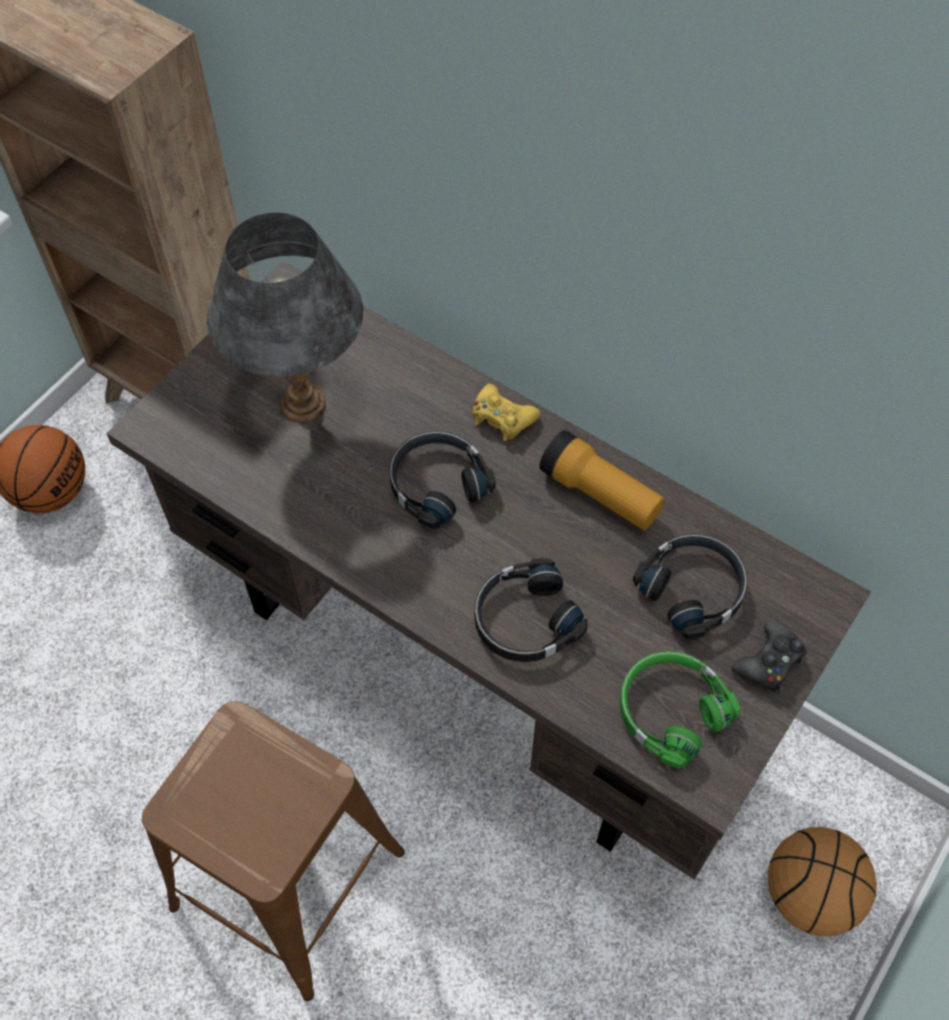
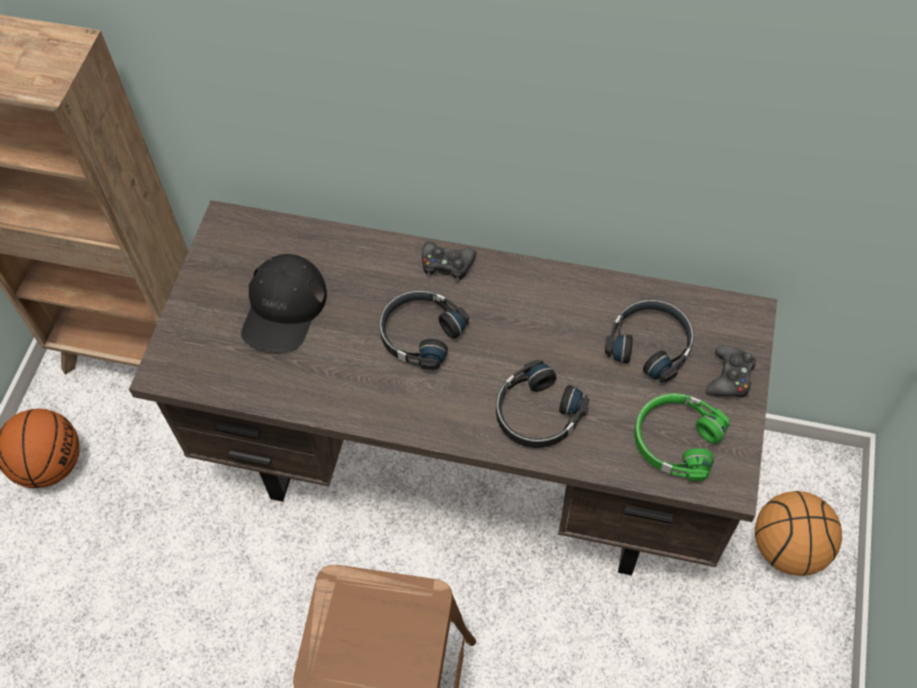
camera: 20 degrees left, 0 degrees up
(304, 404) = (283, 308): grey table lamp -> black cap
(502, 418) = (447, 265): yellow game controller -> black game controller
(600, 494) = (548, 297): flashlight -> none

